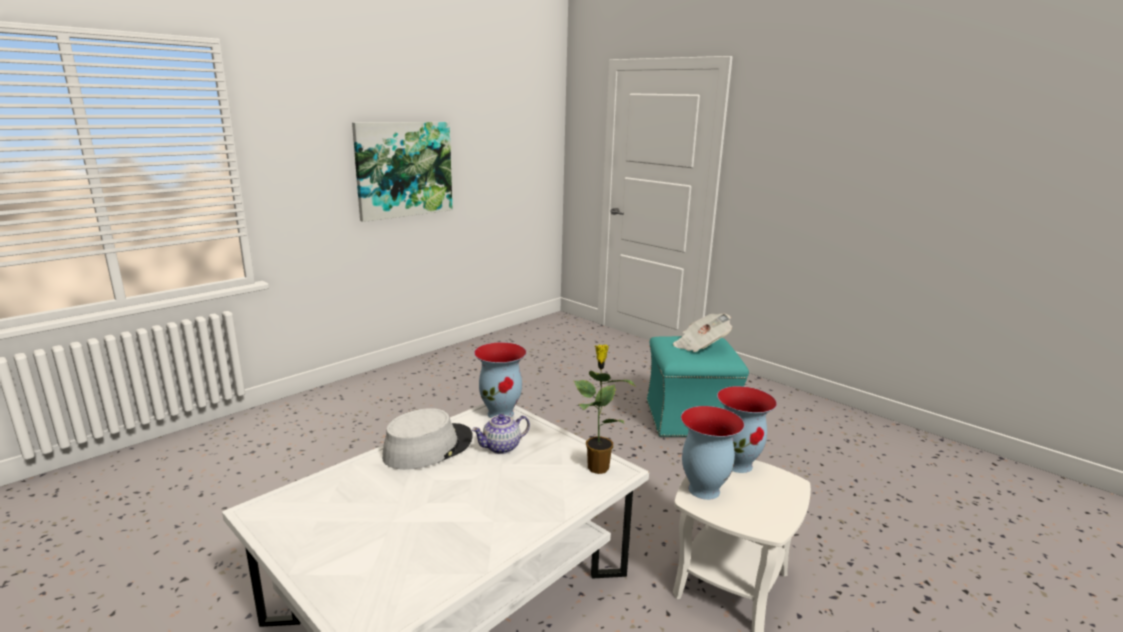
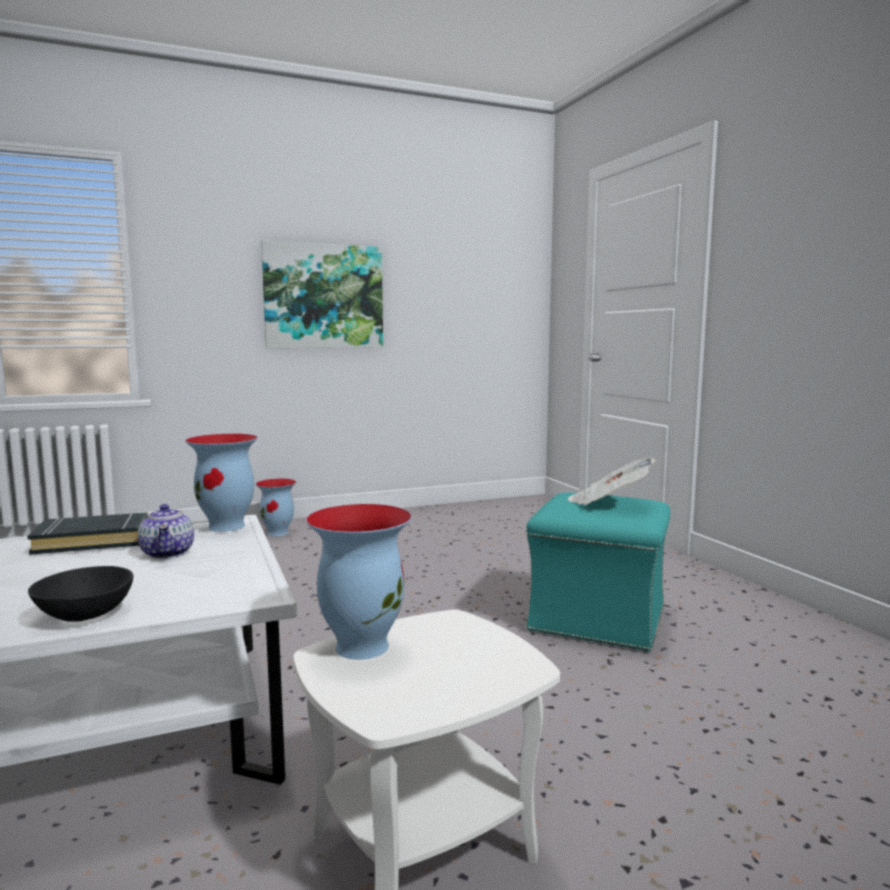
camera: 25 degrees right, 10 degrees down
(428, 447) = (93, 541): grey hat -> black book
(502, 447) = (168, 553): teapot -> teapot turned 105 degrees counterclockwise
(543, 510) = (84, 614): none -> black bowl
(597, 467) = (239, 587): potted plant -> none
(738, 464) = (468, 629): vase -> vase (278, 533)

